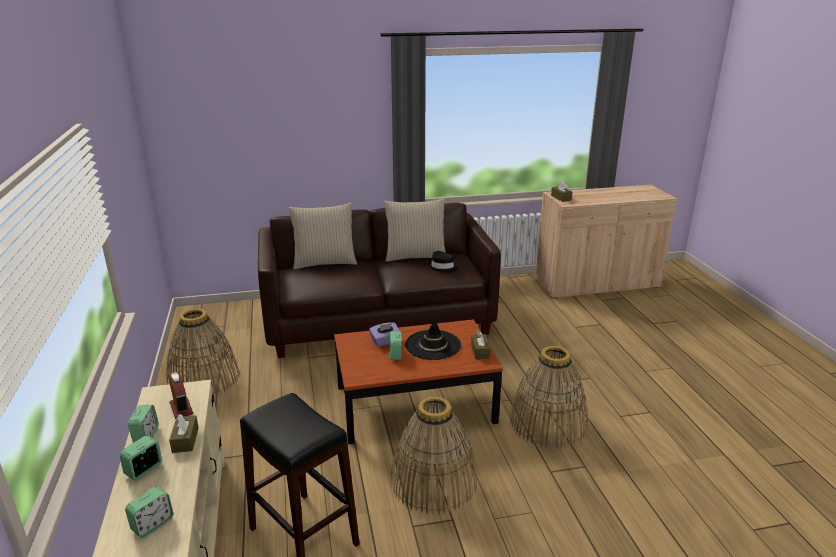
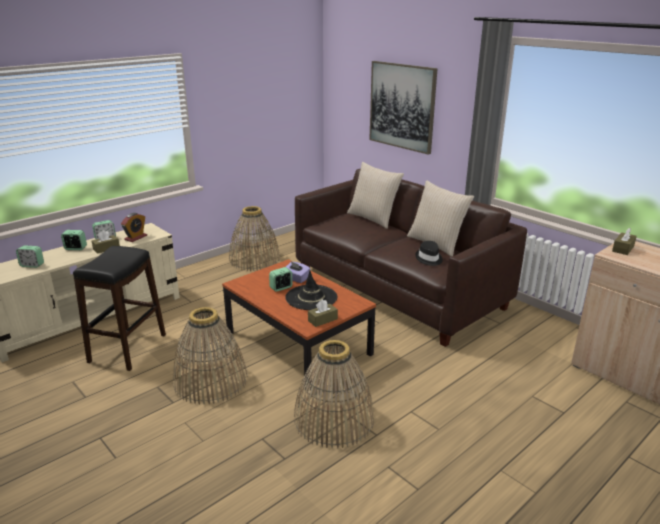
camera: 60 degrees right, 0 degrees up
(288, 136) = (402, 106): none -> picture

